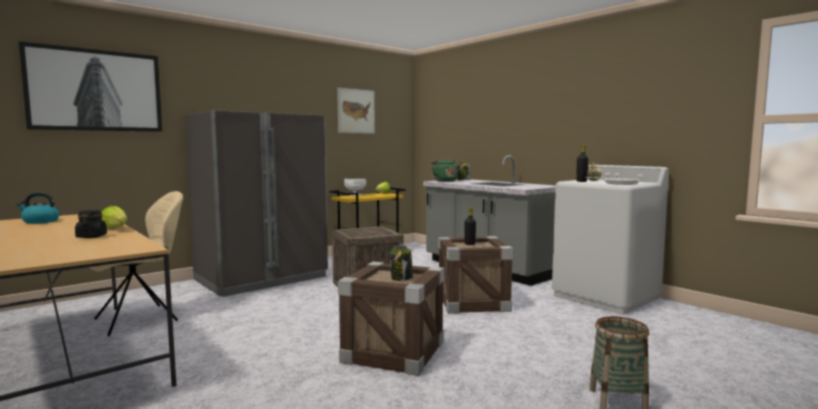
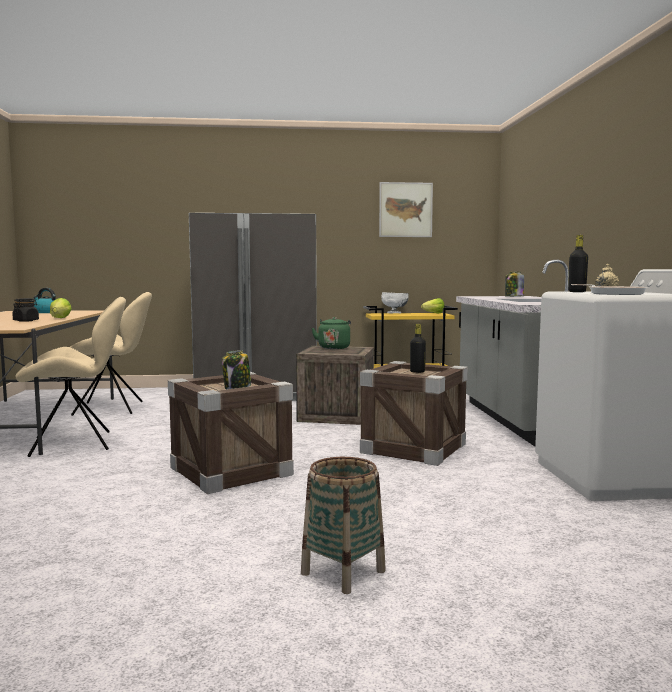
camera: 35 degrees right, 0 degrees up
(96, 90) = (125, 200): picture -> none
(187, 364) = (75, 443): none -> beige chair
(444, 181) = (483, 296): green kettle -> green kettle (334, 347)

